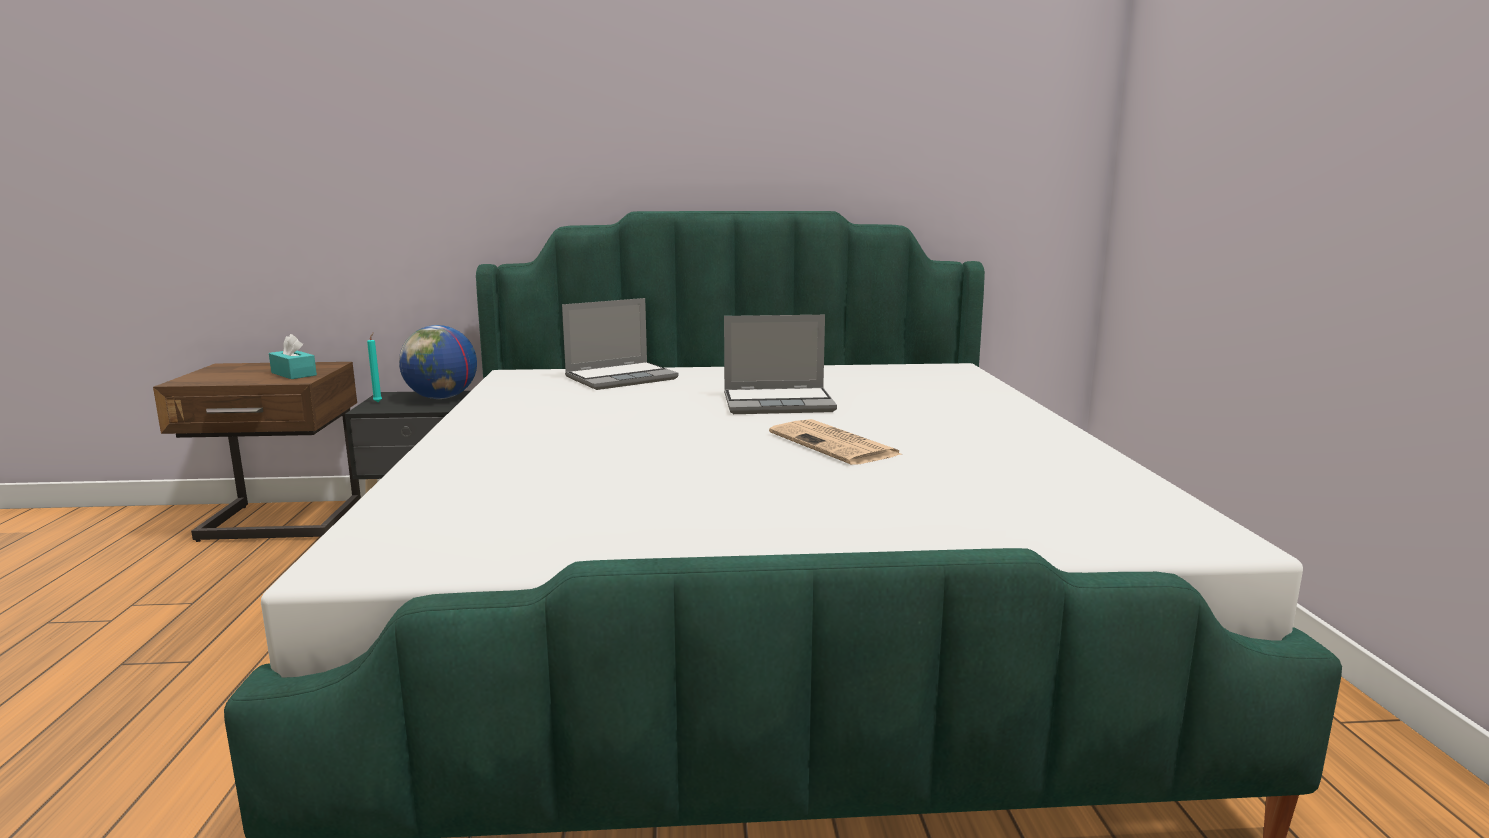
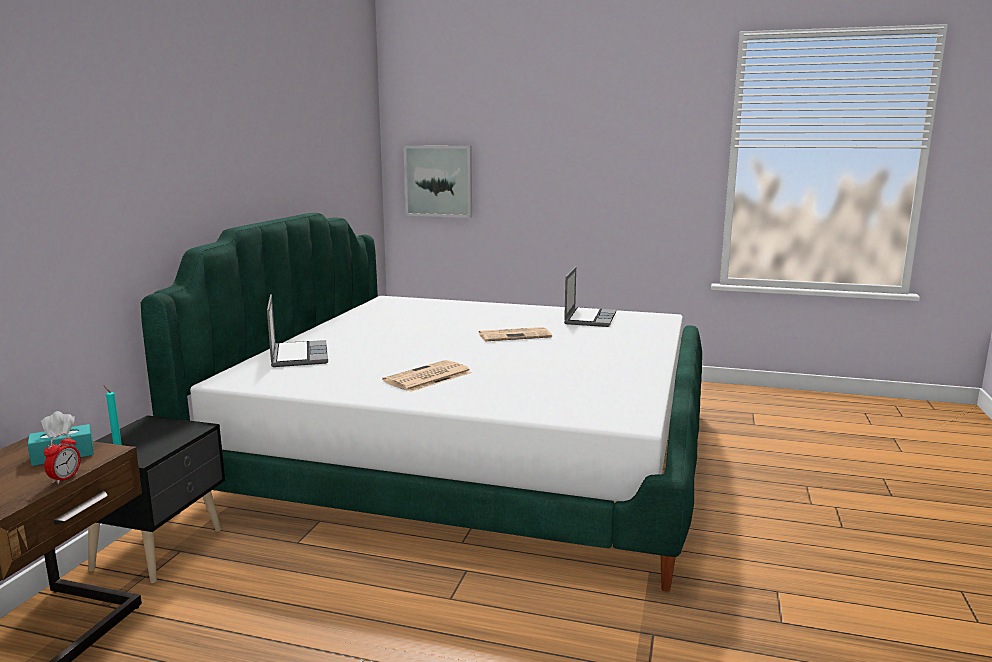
camera: 70 degrees left, 0 degrees up
(236, 383) = (65, 478): none -> alarm clock
(442, 398) = (150, 430): globe -> none
(556, 430) = (427, 377): none -> newspaper
(779, 403) = (423, 334): laptop -> laptop (589, 318)
(1166, 180) = (438, 181): none -> picture

